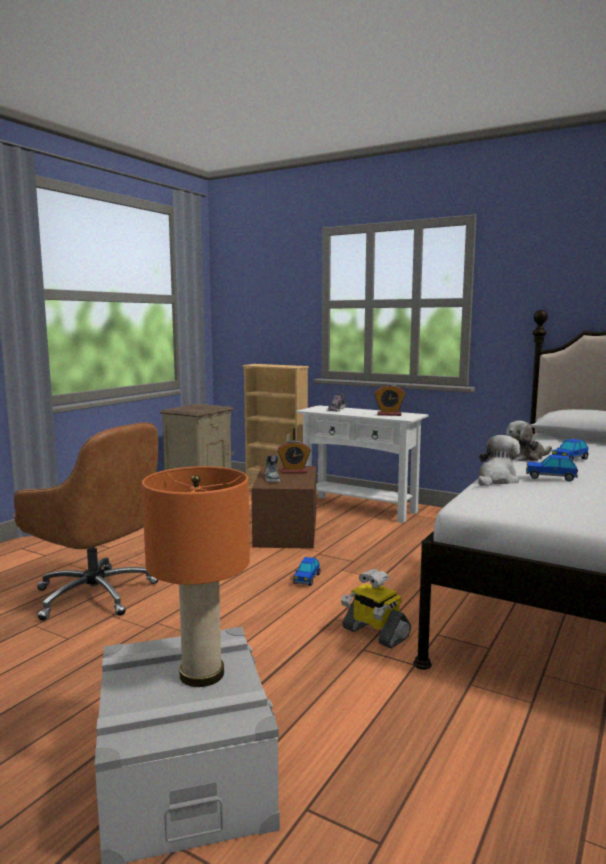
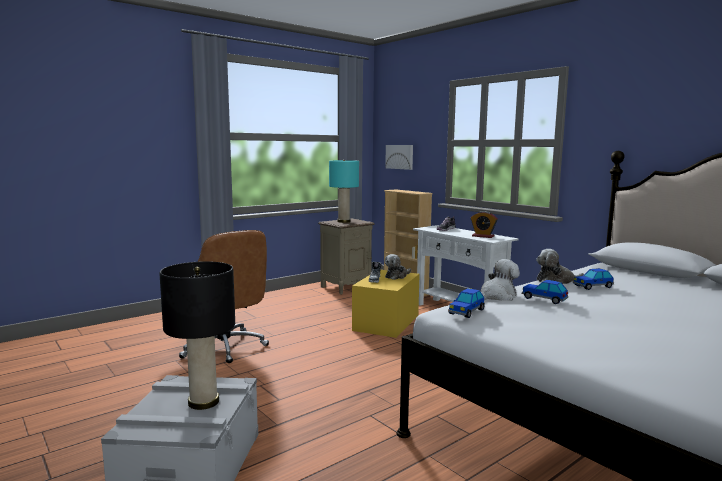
camera: 20 degrees right, 0 degrees up
(193, 408) = (344, 221): none -> turquoise table lamp
(201, 674) = (203, 402): orange table lamp -> black table lamp
(253, 323) = (400, 157): none -> picture
(286, 531) = (386, 322): brown storage box -> yellow storage box
(294, 471) = (397, 276): alarm clock -> plush toy
(306, 579) = (372, 359): toy car -> toy car (466, 312)
(374, 633) = (388, 406): toy robot -> none

